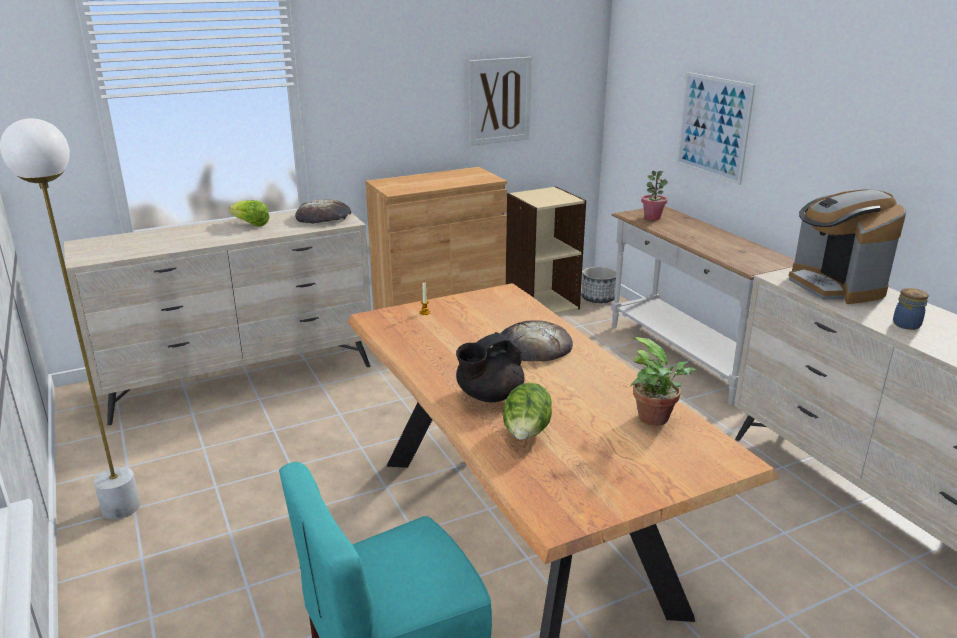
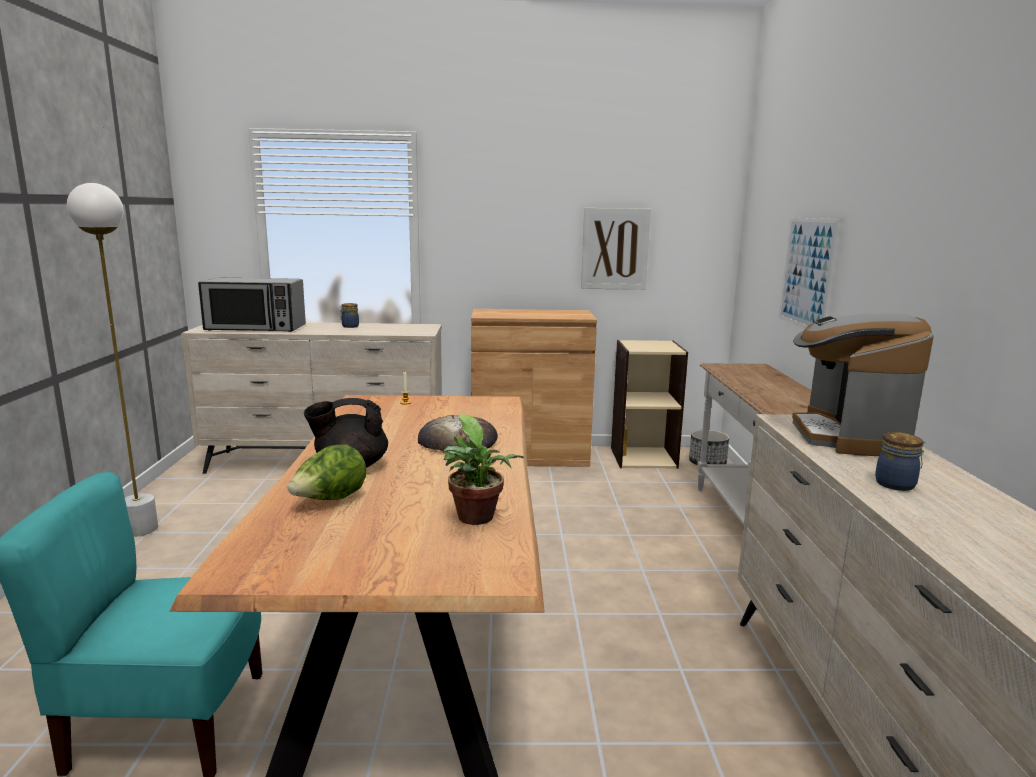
camera: 25 degrees right, 10 degrees down
(146, 245) = (256, 328): none -> microwave
(251, 224) = (349, 326): lettuce -> jar
(324, 217) = (411, 329): bread -> none
(652, 217) = (738, 370): potted plant -> none

